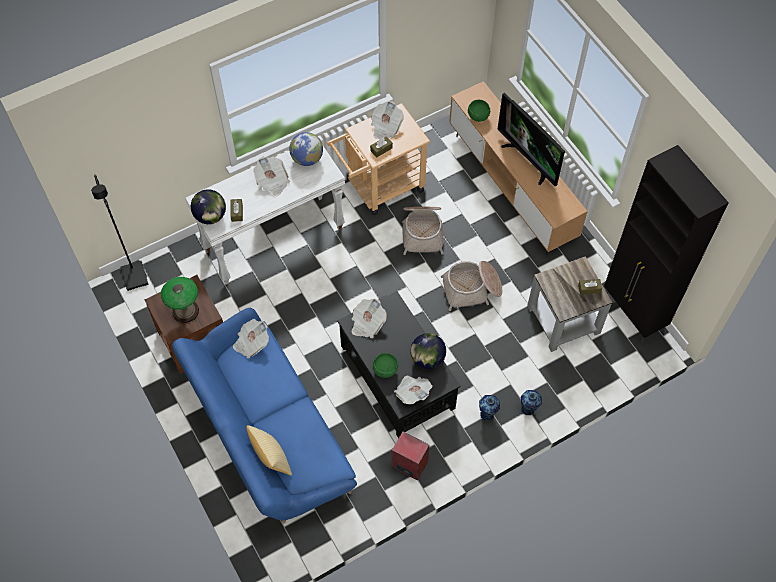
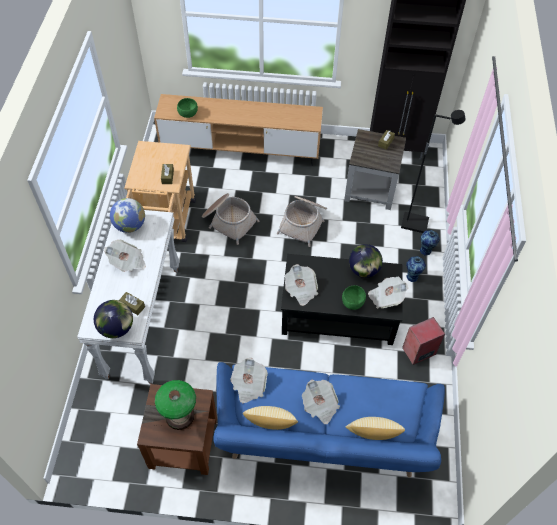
camera: 55 degrees left, 5 degrees down
(135, 276) = (77, 453): black floor lamp -> black floor lamp (415, 223)
(228, 381) = (271, 427): none -> pillow
(385, 127) = (150, 162): newspaper -> newspaper (320, 405)
(528, 160) = (252, 110): television -> none

